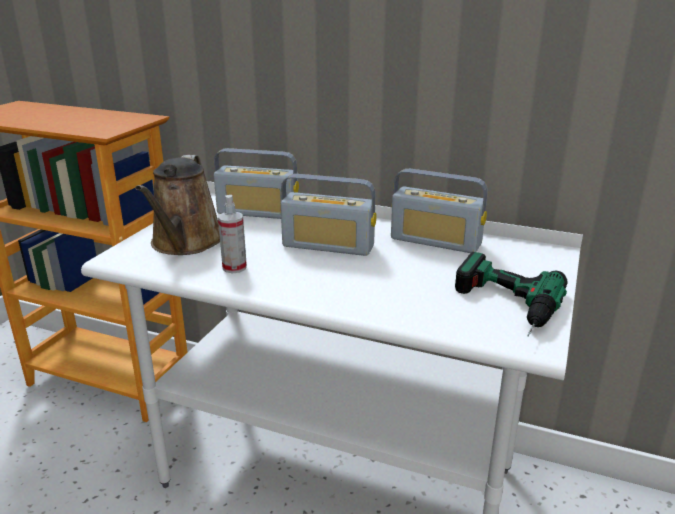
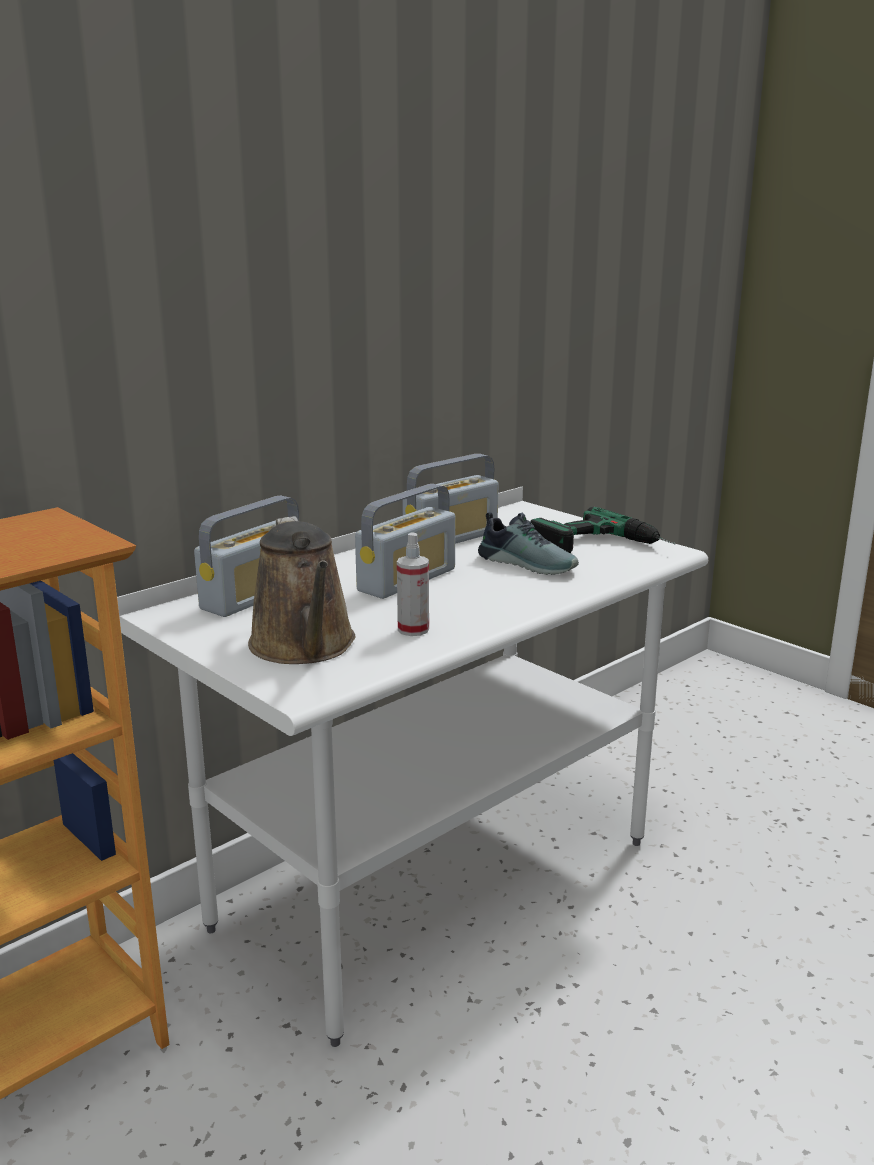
camera: 65 degrees left, 5 degrees down
(185, 243) = (304, 647): brown watering can -> brown watering can turned 45 degrees clockwise
(413, 281) = (529, 563): none -> shoe

